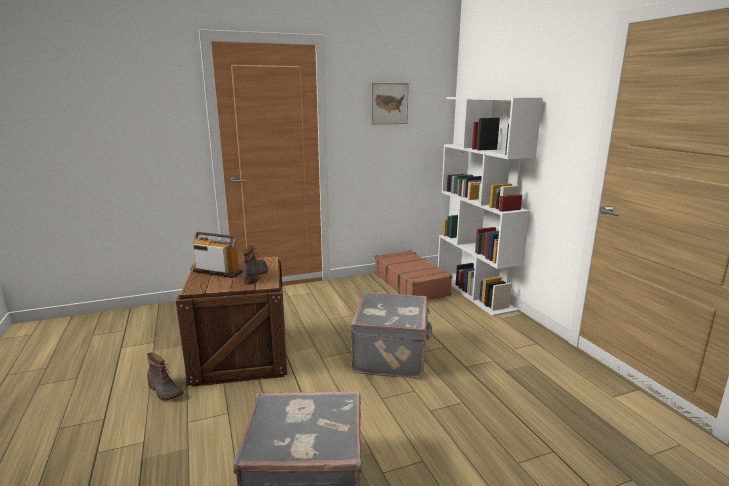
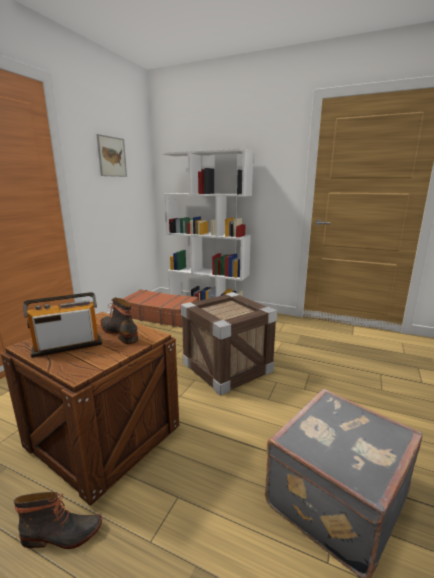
camera: 45 degrees left, 0 degrees up
(392, 356) = (227, 367): grey suitcase -> crate

